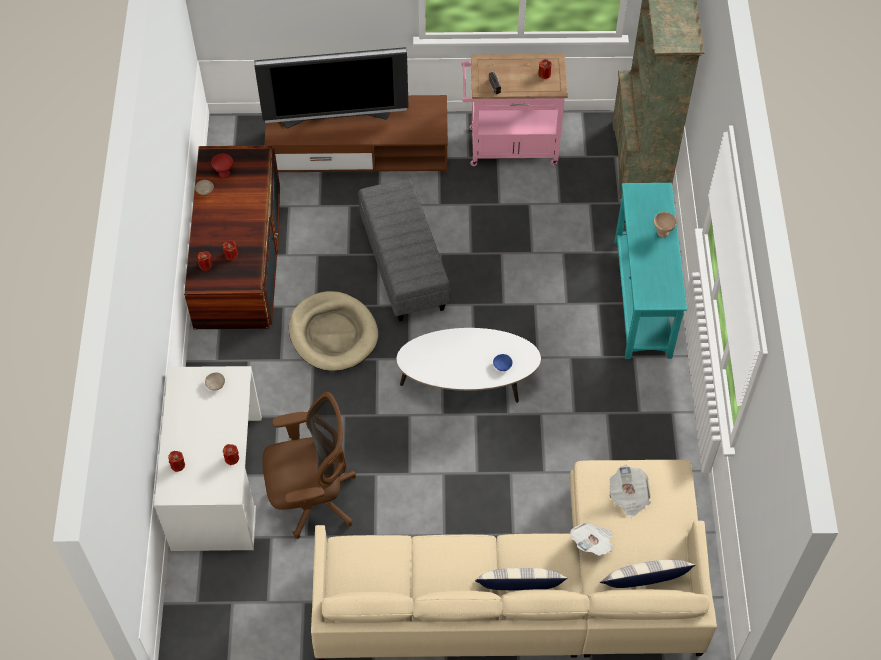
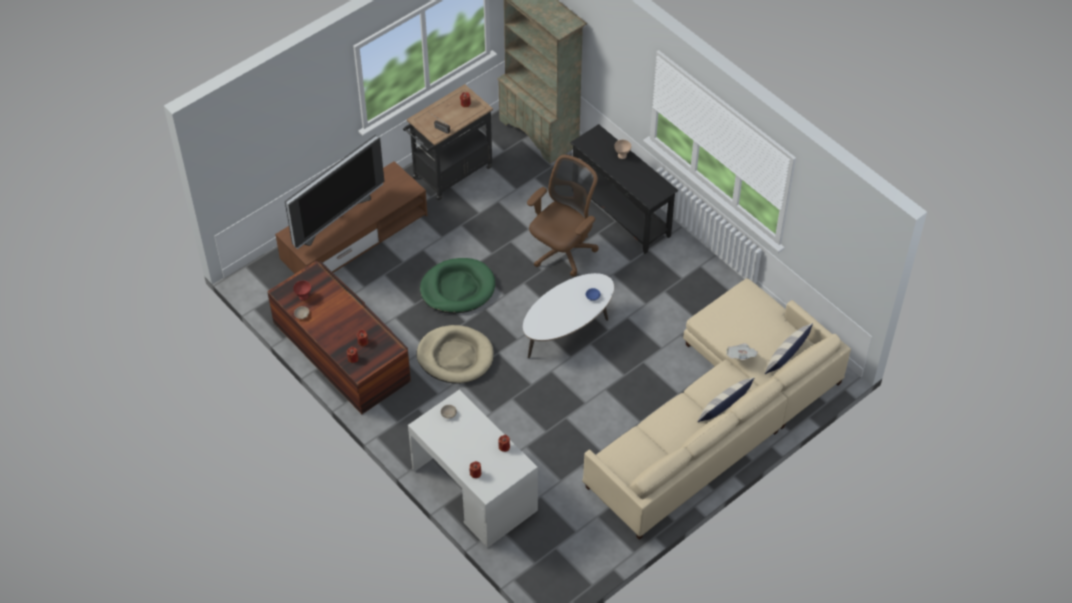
camera: 40 degrees left, 5 degrees down
(310, 501) = (543, 459): brown office chair -> brown office chair (562, 254)
(403, 266) = (457, 288): grey ottoman -> green dog bed
(510, 146) = (450, 174): pink cart -> black cart
(628, 497) = (735, 318): newspaper -> none
(642, 299) = (621, 213): turquoise console table -> black console table

